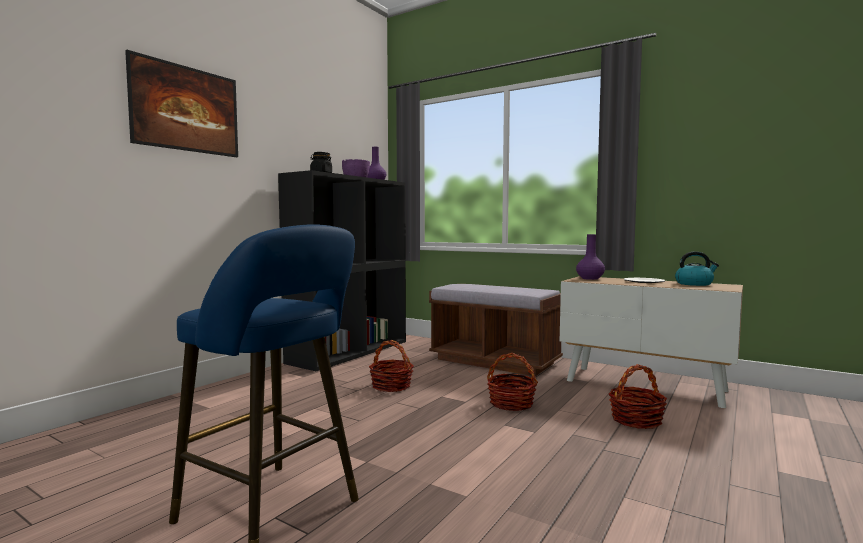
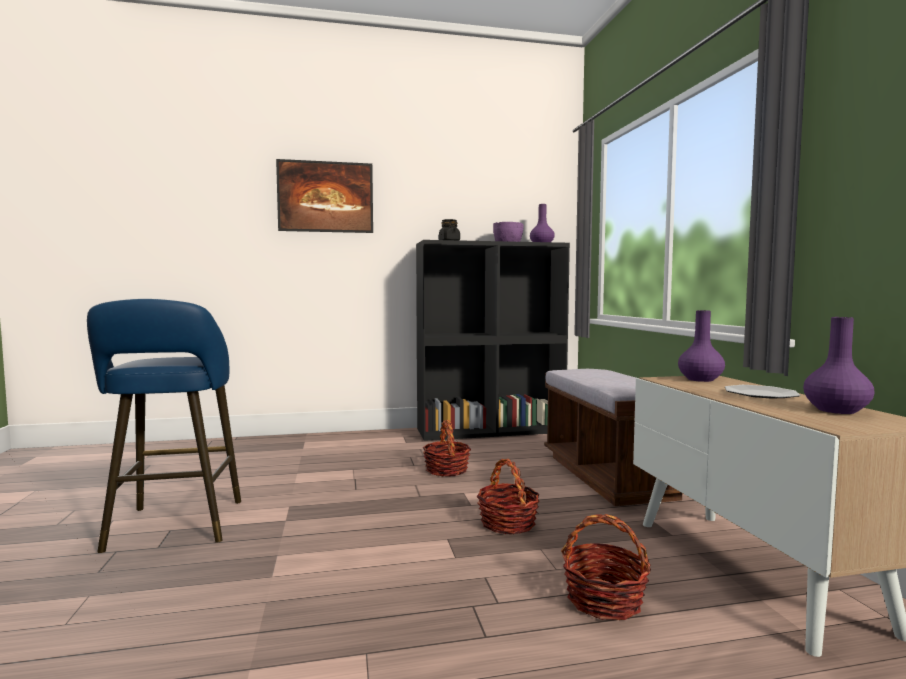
camera: 45 degrees right, 0 degrees up
(694, 284) = (835, 410): kettle -> purple vase

